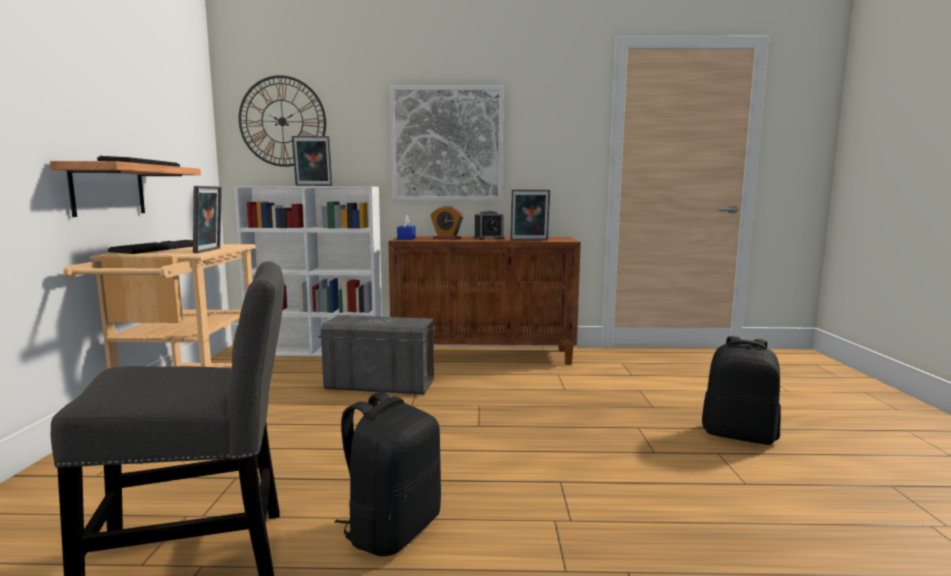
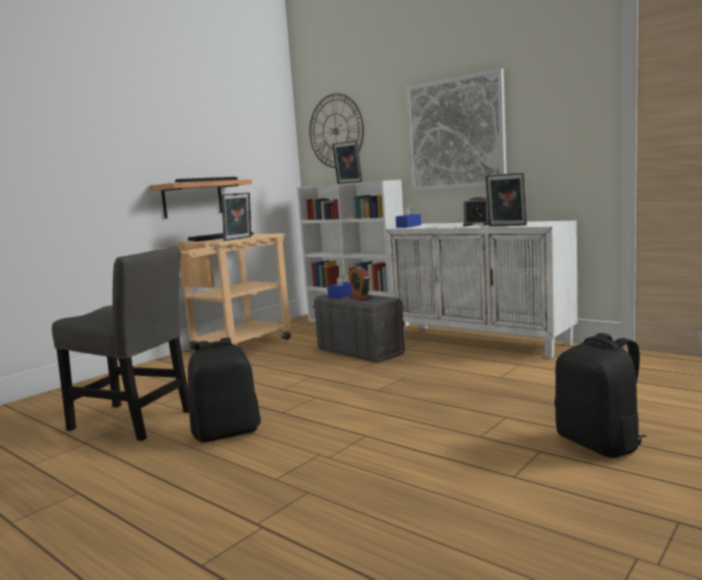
camera: 40 degrees right, 0 degrees up
(354, 320) = (341, 295): none -> blue tissue box
(447, 238) = (441, 225): alarm clock -> alarm clock (360, 298)
(484, 355) = (481, 340): brown cabinet -> white cabinet

